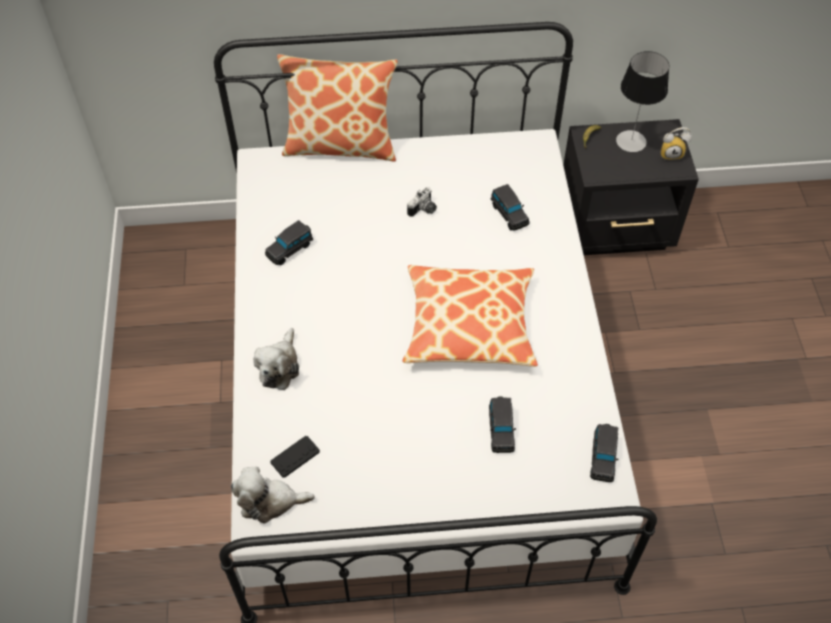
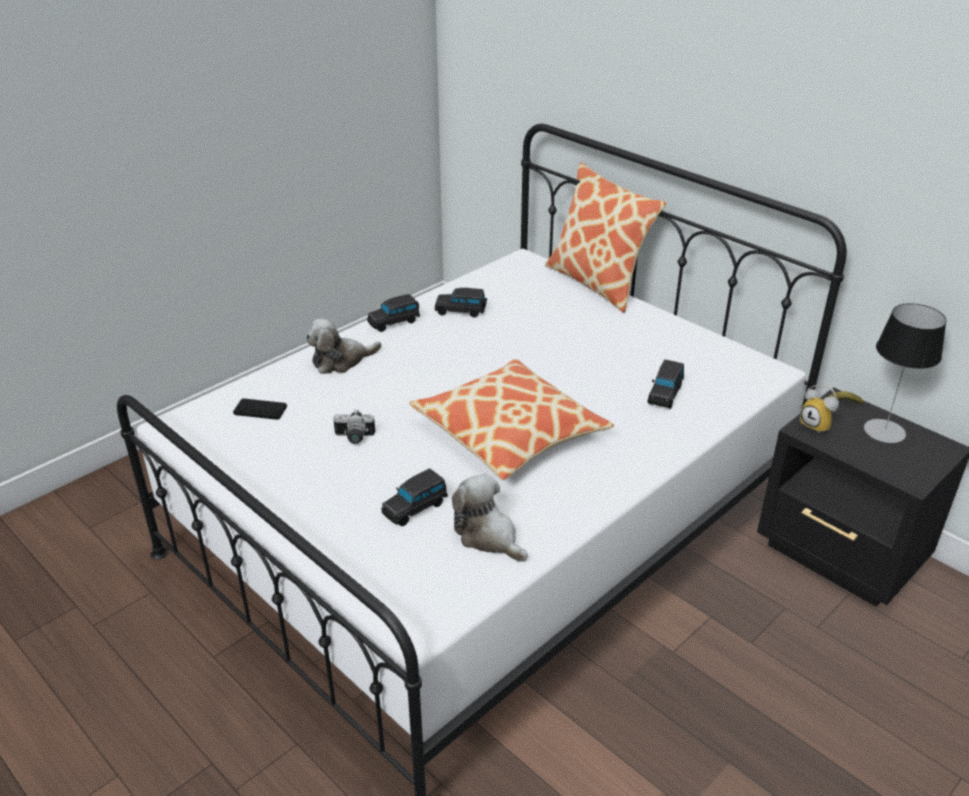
camera: 50 degrees right, 20 degrees down
(270, 501) = (203, 419): plush toy -> plush toy (488, 536)
(424, 210) = (596, 350): camera -> camera (354, 438)
(603, 457) = (462, 594): black toy car -> black toy car (394, 322)
(671, 153) = (919, 464): alarm clock -> alarm clock (817, 425)

